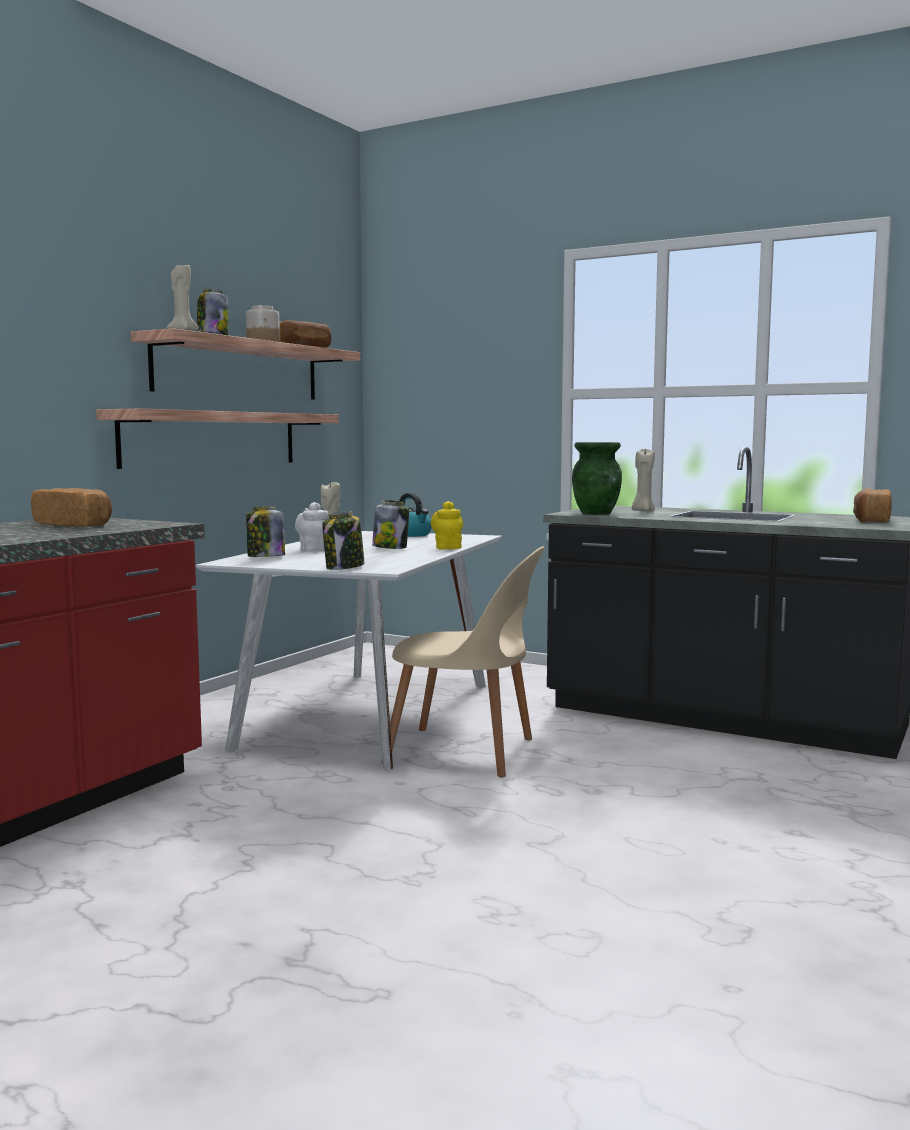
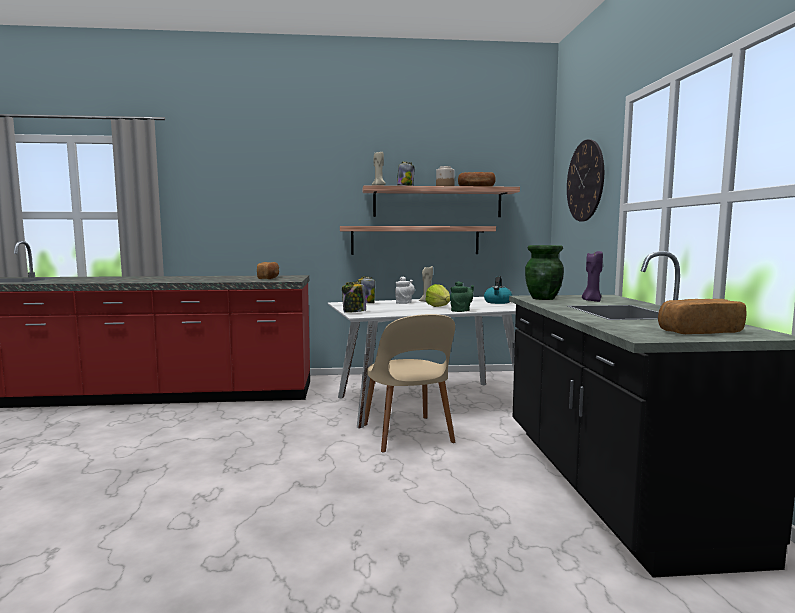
camera: 55 degrees right, 0 degrees up
(390, 547) = (439, 306): jar -> lettuce
(448, 547) = (461, 311): yellow teapot -> green teapot
(466, 352) = (585, 181): none -> wall clock
(642, 511) = (591, 301): beige candle -> purple candle

